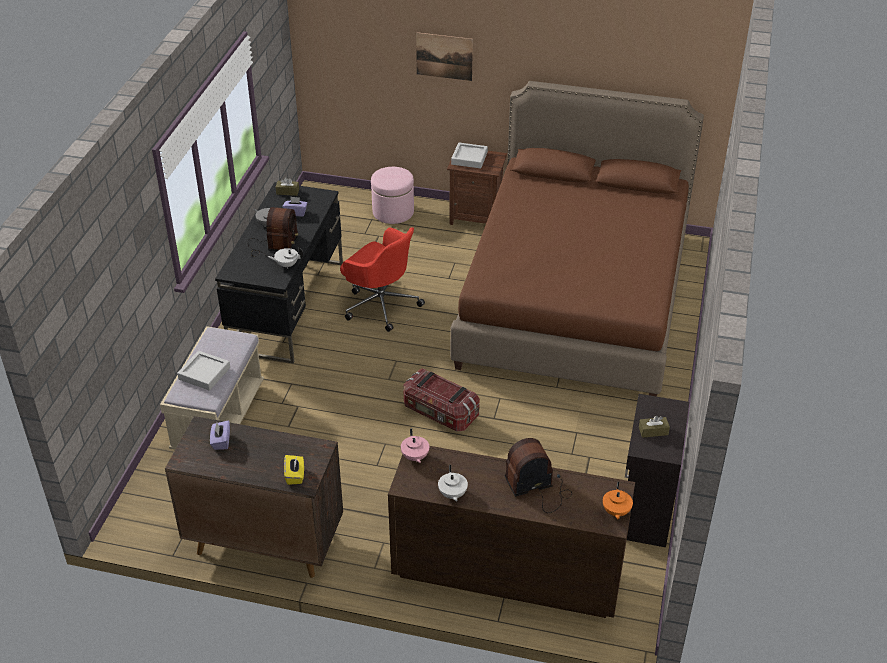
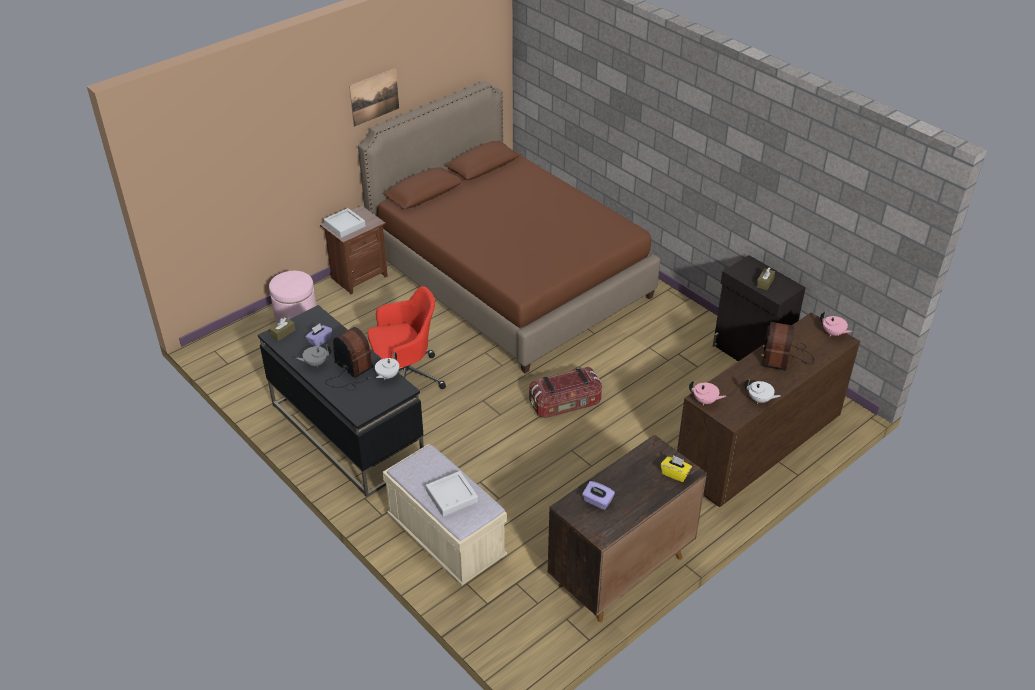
camera: 55 degrees left, 0 degrees up
(444, 56) = (295, 144): picture -> picture (374, 97)
(615, 512) = (833, 333): orange teapot -> pink teapot

